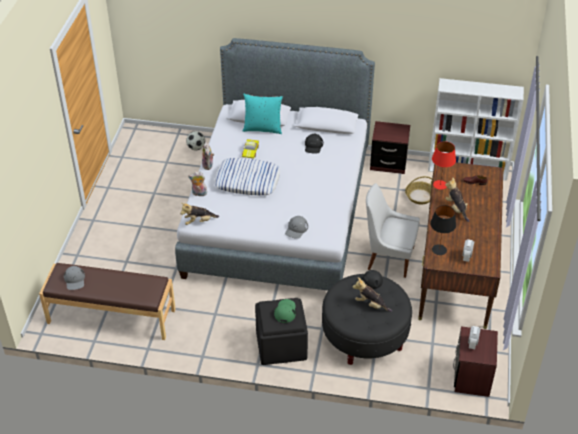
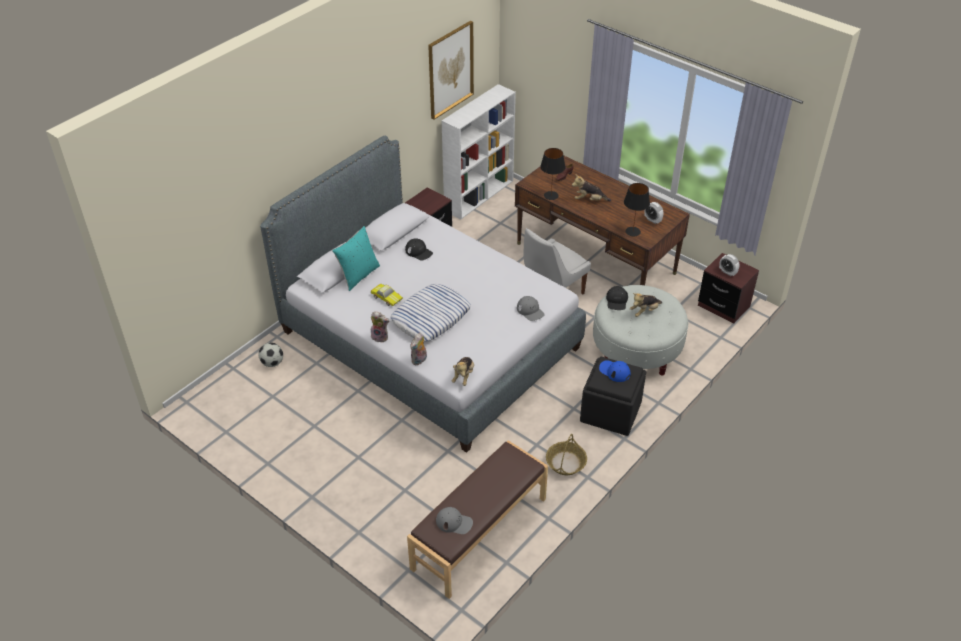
camera: 60 degrees left, 0 degrees up
(285, 311) = (614, 371): green cap -> blue cap
(365, 336) = (636, 350): black ottoman -> white ottoman
(420, 196) = (489, 239): basket -> basket (566, 463)
(439, 185) = (551, 195): red table lamp -> black table lamp
(462, 41) = (450, 70): none -> picture

